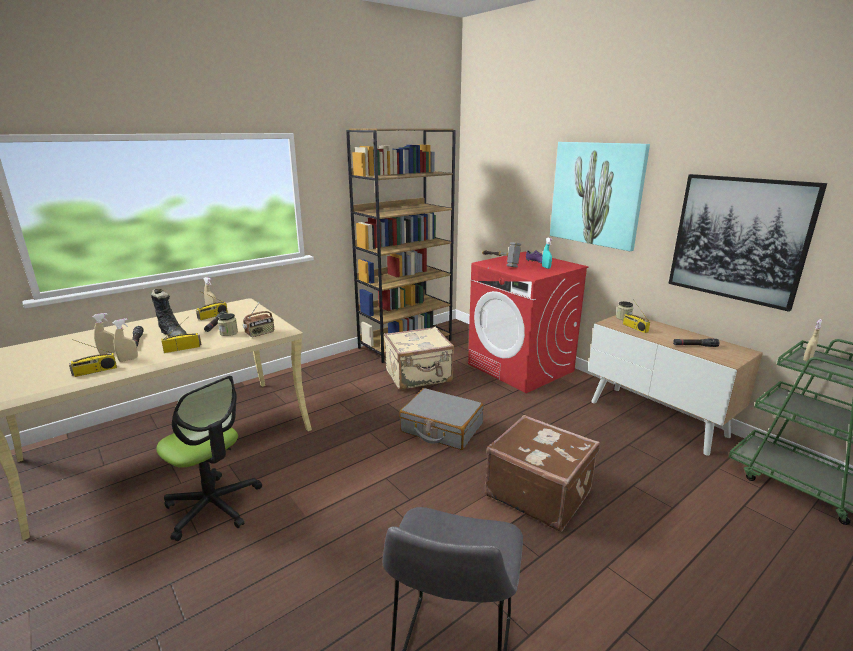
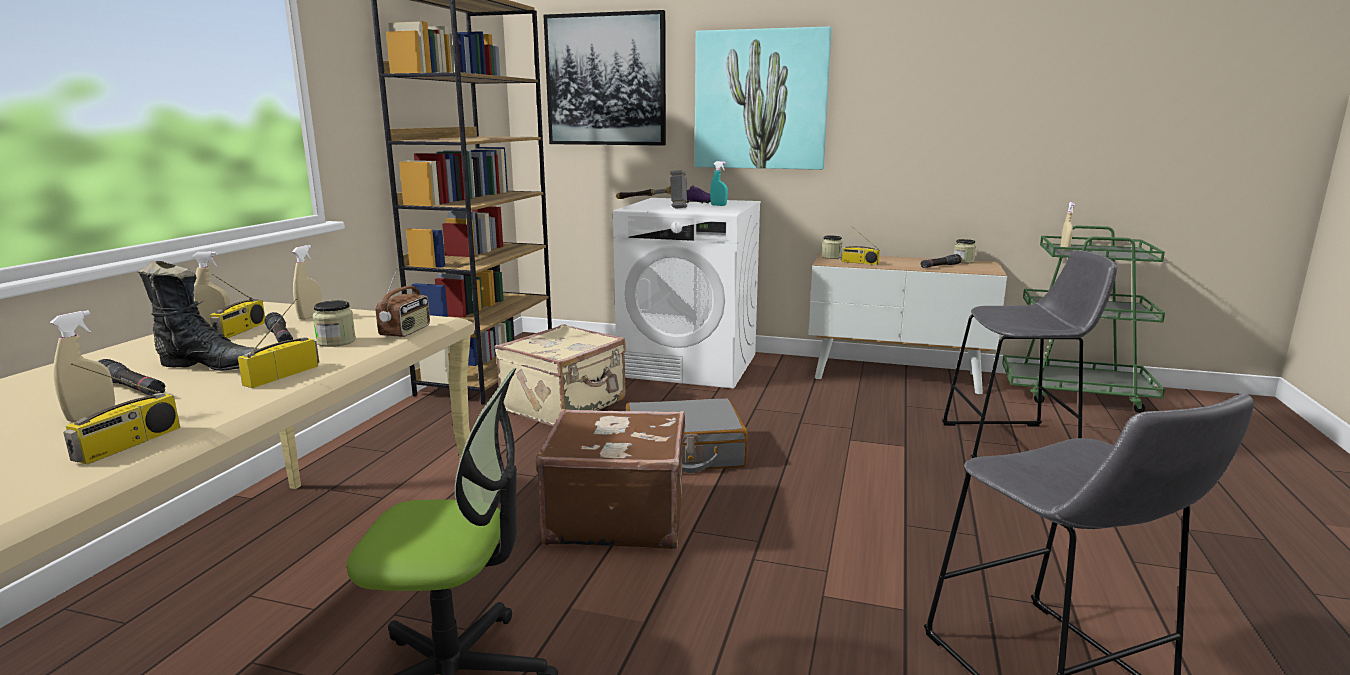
camera: 35 degrees left, 5 degrees down
(128, 359) = (180, 412): beige spray bottle -> beige spray bottle (310, 317)
(521, 368) = (690, 365): red washing machine -> white washing machine
(538, 492) = (888, 477): brown suitcase -> brown suitcase (616, 516)
(673, 505) = (1015, 443): none -> grey stool
(727, 345) = (963, 261): none -> jar
(739, 239) = (954, 134): picture -> picture (606, 80)

